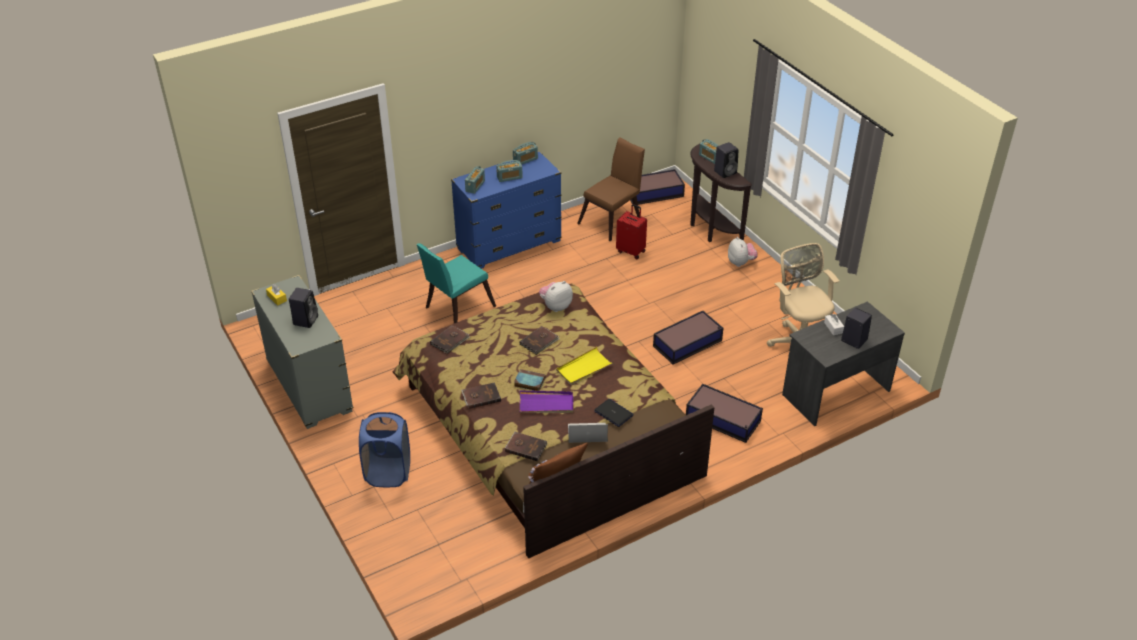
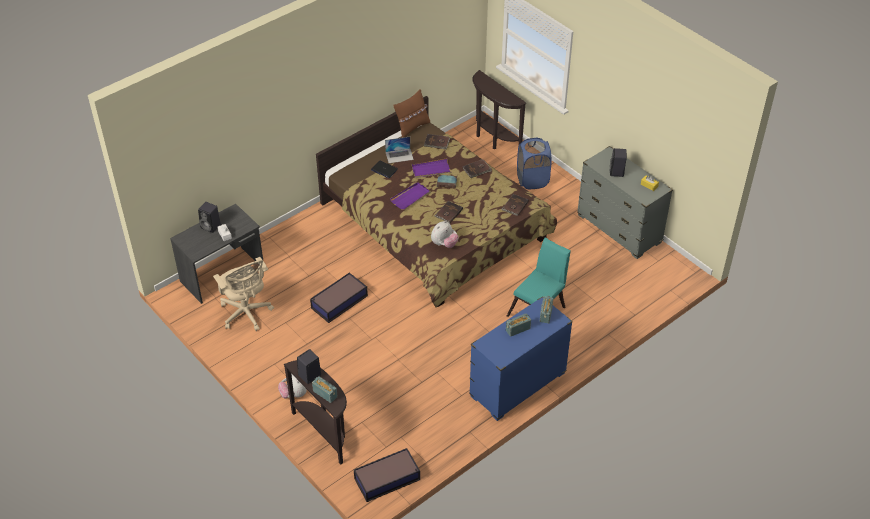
camera: 170 degrees right, 5 degrees up
(417, 556) = (493, 139): none -> brown console table
(525, 160) = (510, 354): radio -> none
(584, 368) = (410, 197): yellow tray -> purple tray
(613, 220) = (424, 432): brown chair -> none
(631, 251) = (399, 394): red suitcase -> none
(723, 419) = (309, 243): storage box -> none

